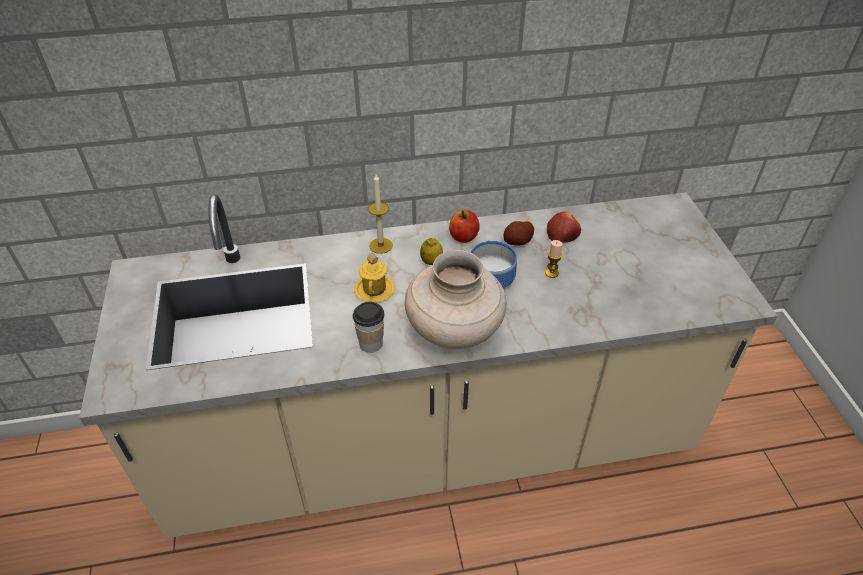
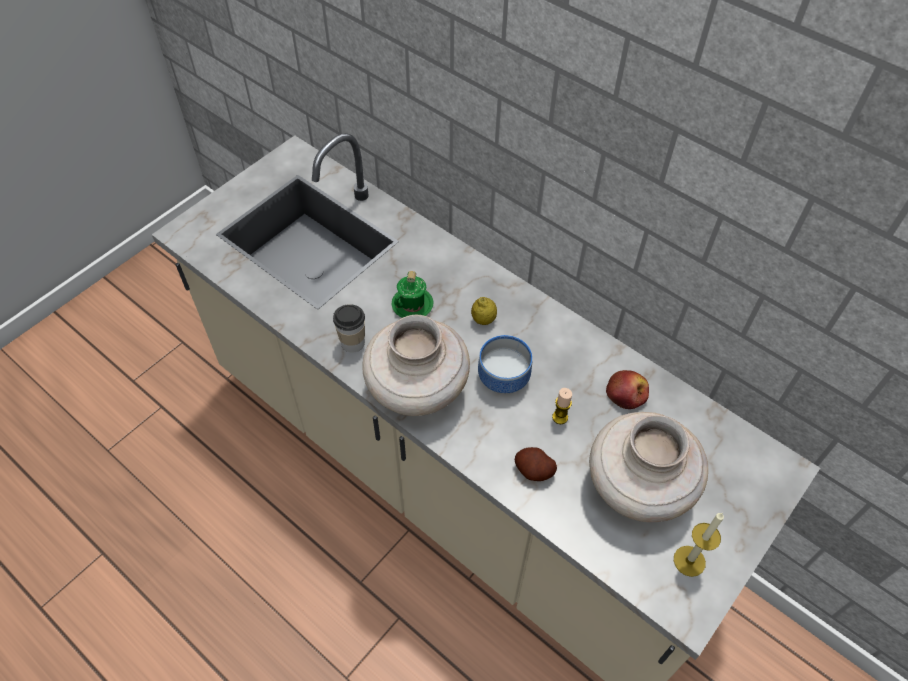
camera: 50 degrees right, 10 degrees up
(374, 290) = (412, 304): yellow mug -> green mug
(381, 245) = (467, 273): candle -> candle (689, 561)
(464, 237) = (539, 322): apple -> none
(517, 241) = (576, 365): potato -> potato (534, 470)
(637, 270) = (637, 487): none -> beige vase

